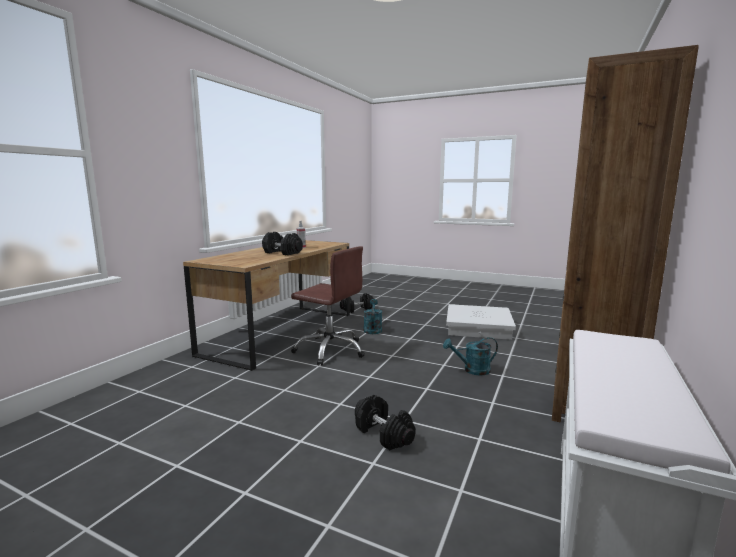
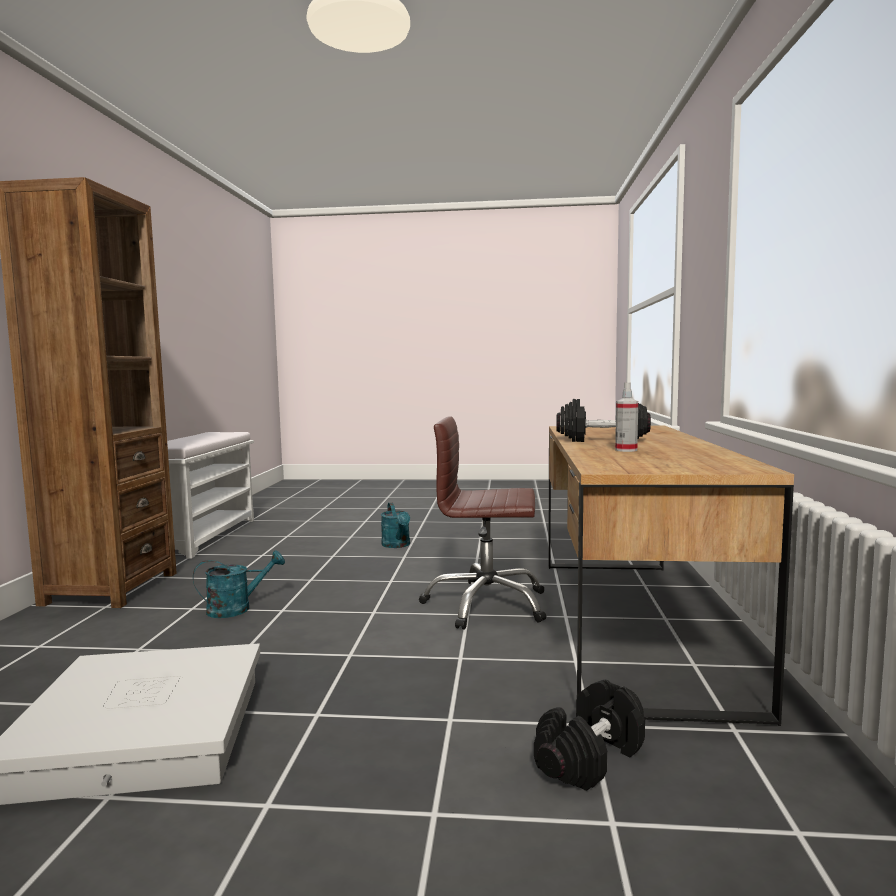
camera: 160 degrees right, 5 degrees down
(372, 329) = (454, 667): turquoise watering can -> turquoise watering can (397, 545)
(384, 434) = (348, 547): black dumbbell -> none

